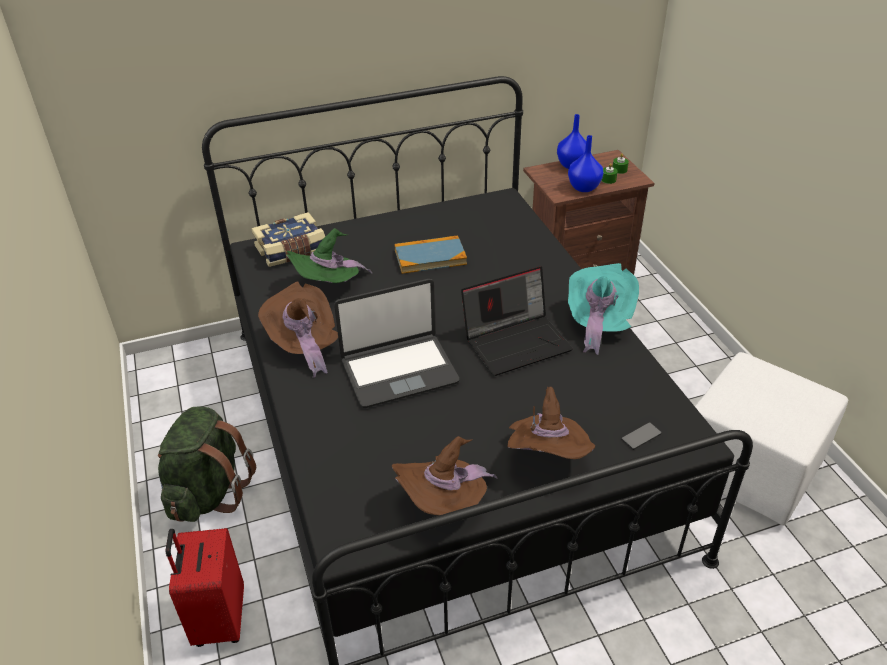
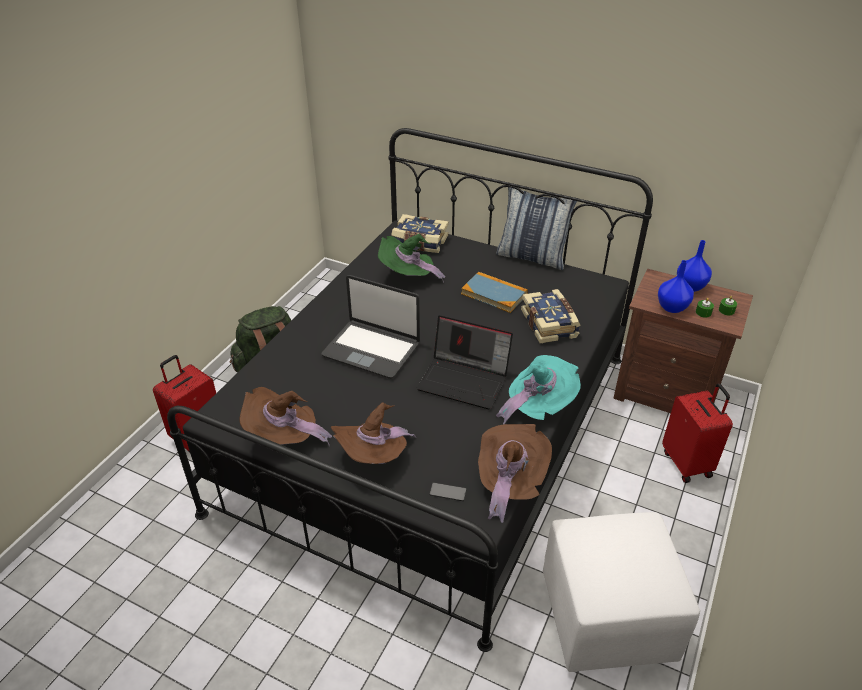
camera: 45 degrees right, 0 degrees up
(304, 345) = (346, 301): brown hat -> brown hat (509, 482)
(413, 208) = (532, 257): none -> pillow
(510, 254) = (550, 324): none -> book
(654, 321) = (687, 463): none -> red suitcase

